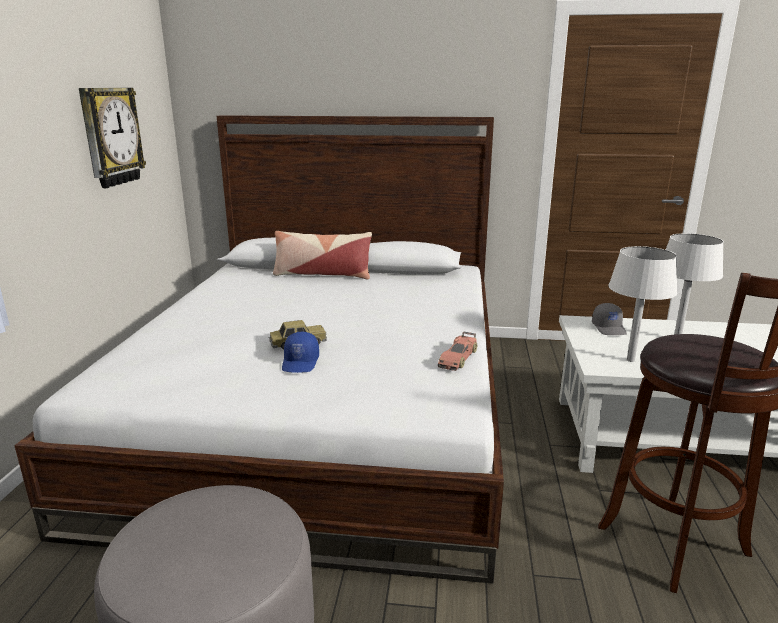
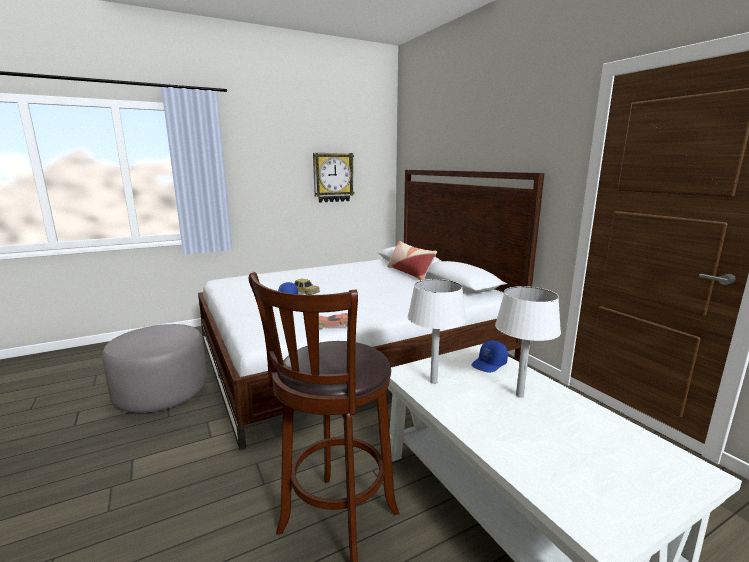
camera: 55 degrees right, 5 degrees down
(609, 328) = (489, 364): grey cap -> blue cap

